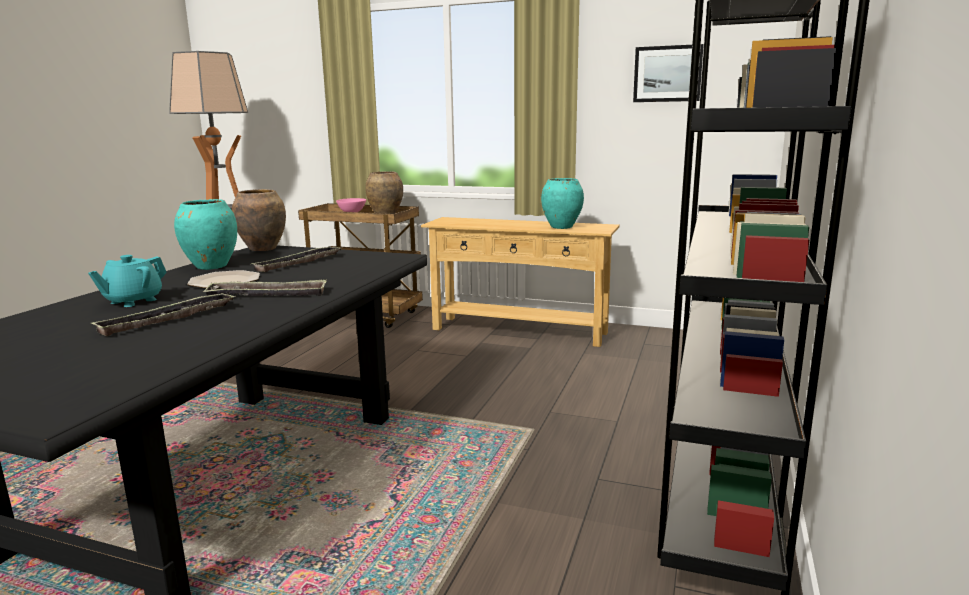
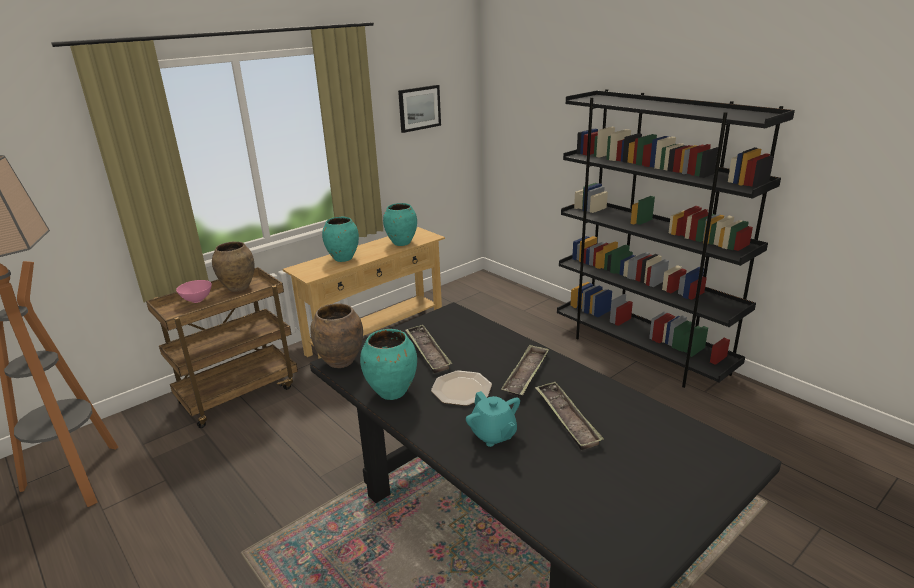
camera: 60 degrees left, 10 degrees up
(489, 222) = (343, 259): none -> turquoise vase

